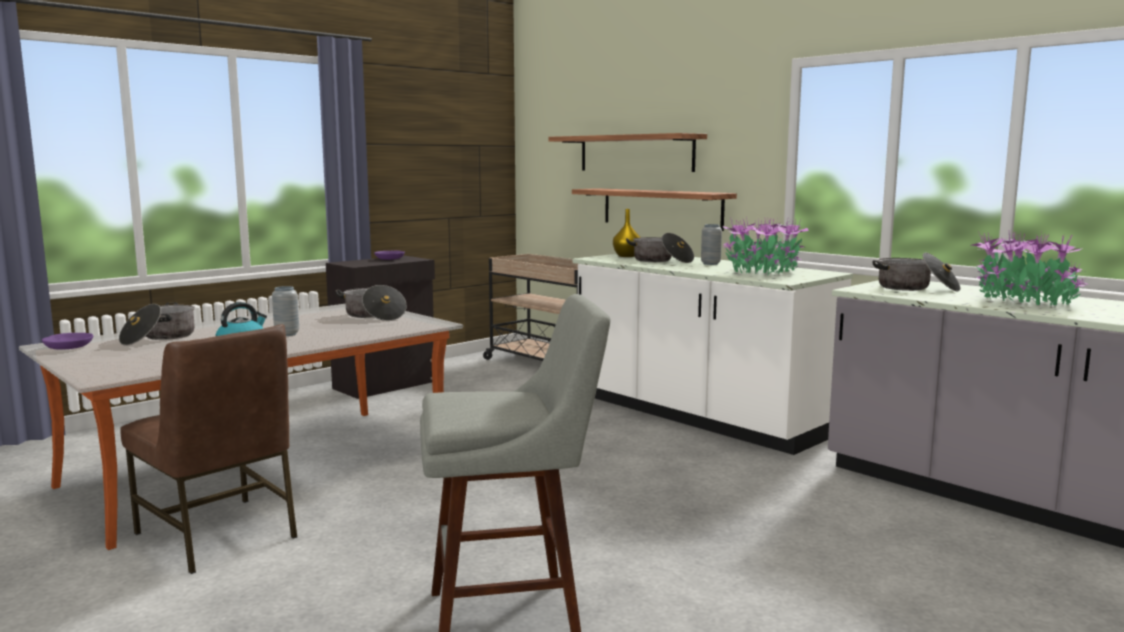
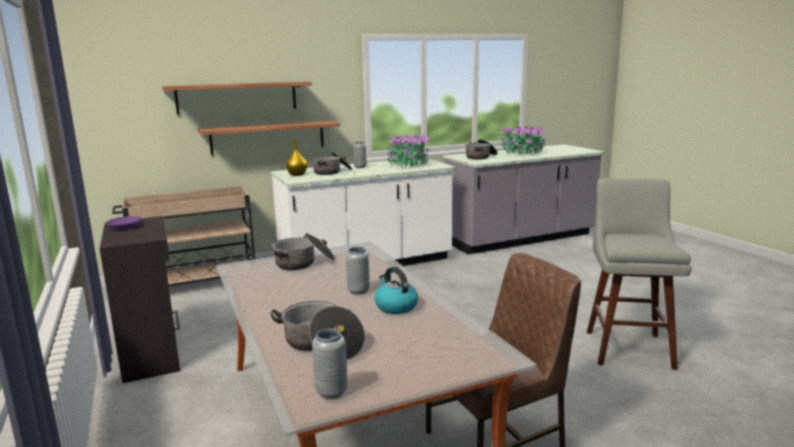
camera: 70 degrees left, 5 degrees up
(68, 347) = (331, 392): purple bowl -> grey vase

